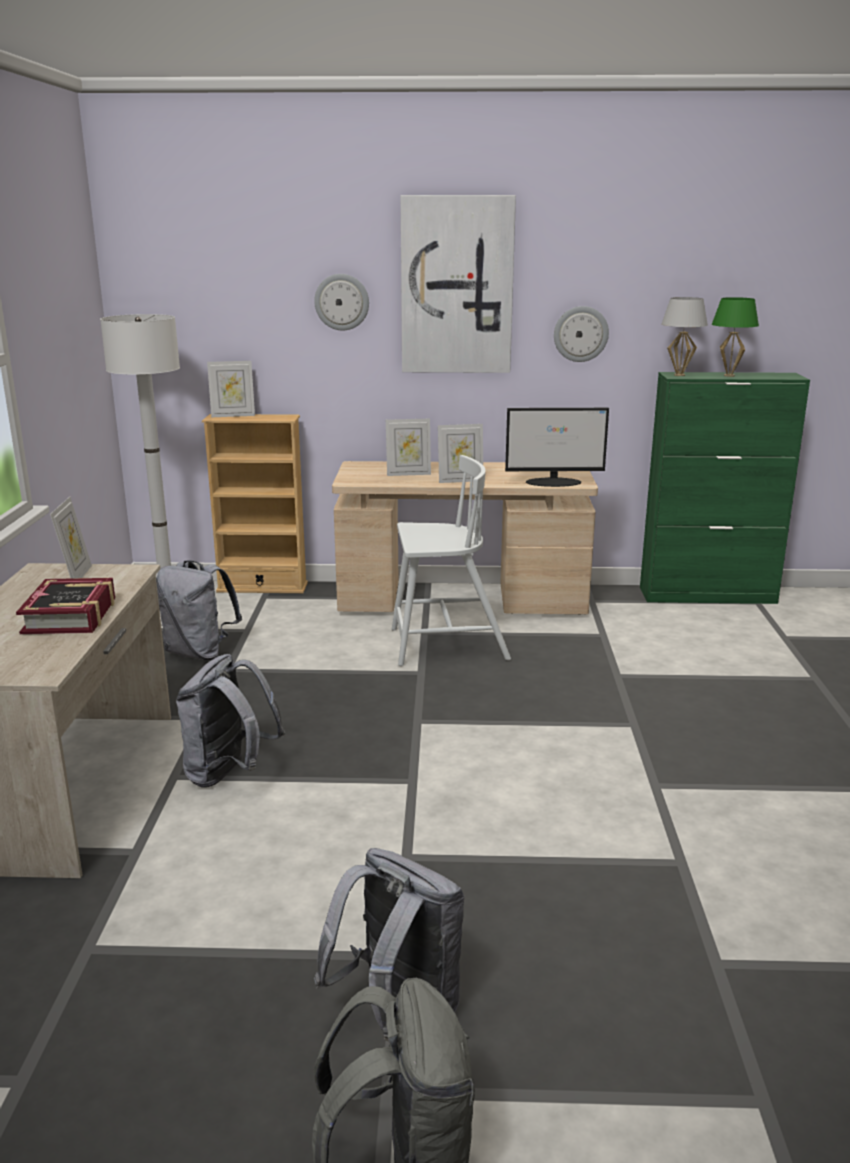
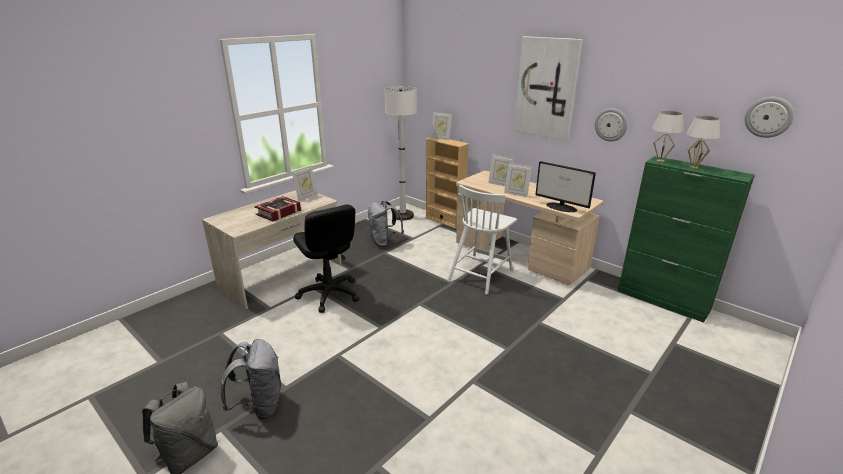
camera: 40 degrees right, 5 degrees up
(229, 774) = (329, 294): grey backpack -> black office chair
(342, 302) = (492, 90): wall clock -> wall clock (768, 117)
(446, 645) = (480, 274): white chair -> white chair turned 90 degrees clockwise
(729, 376) = (693, 167): green table lamp -> white table lamp

